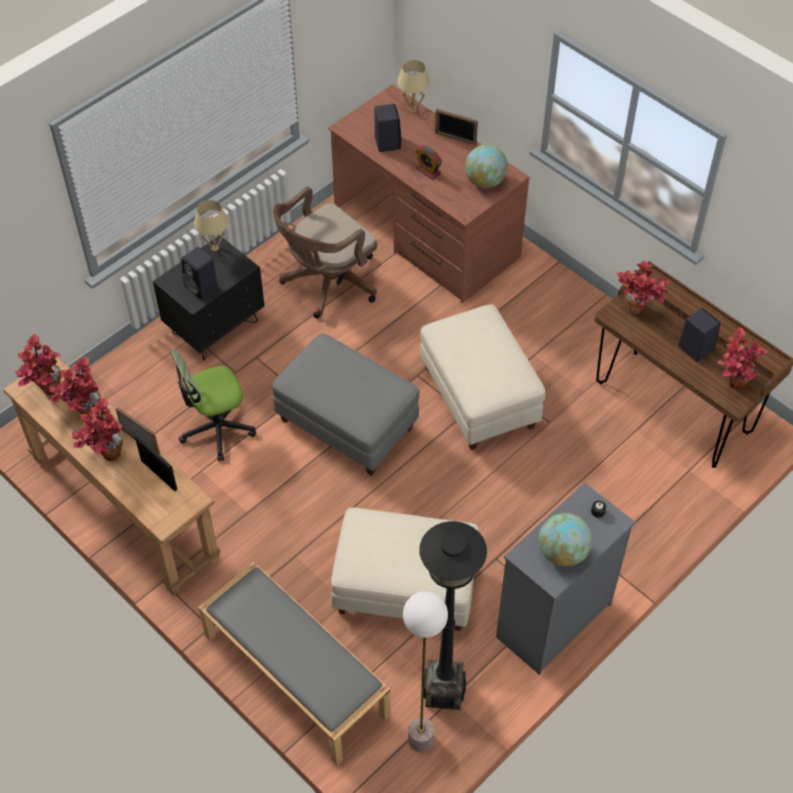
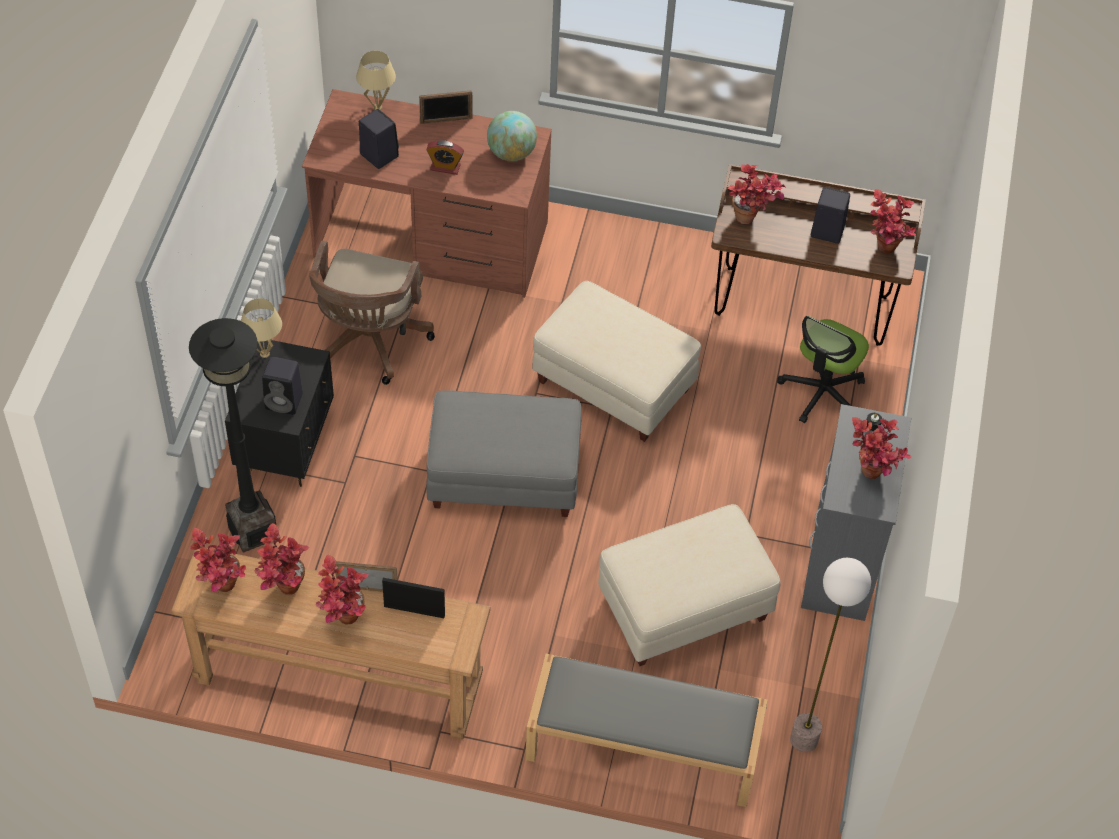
camera: 35 degrees left, 0 degrees up
(217, 428) = (372, 550): office chair -> office chair (822, 393)
(443, 691) = (791, 684): black floor lamp -> black floor lamp (252, 531)
(563, 553) = (871, 478): globe -> potted plant

